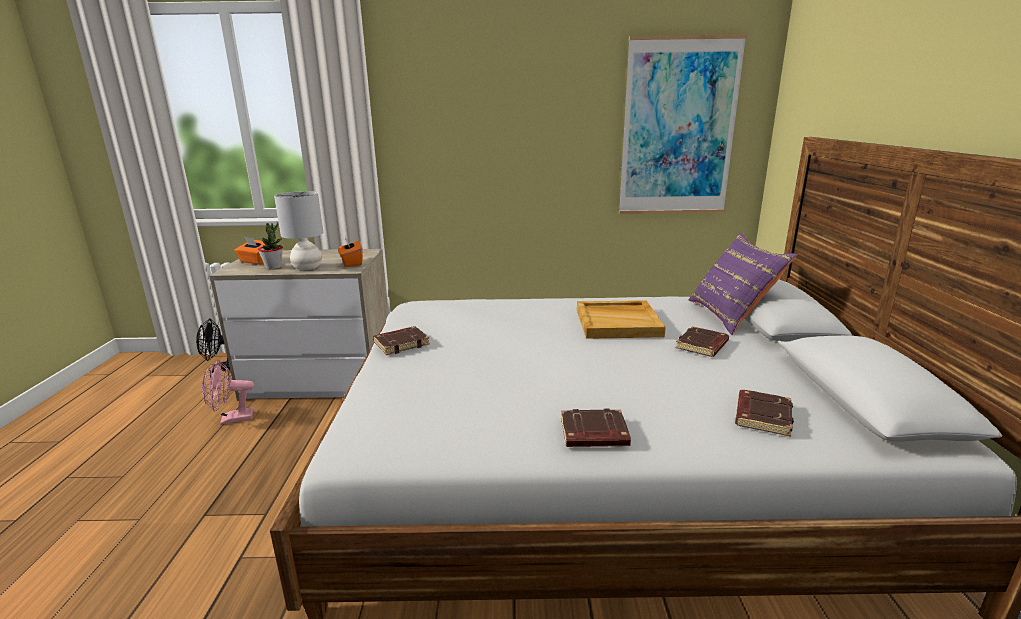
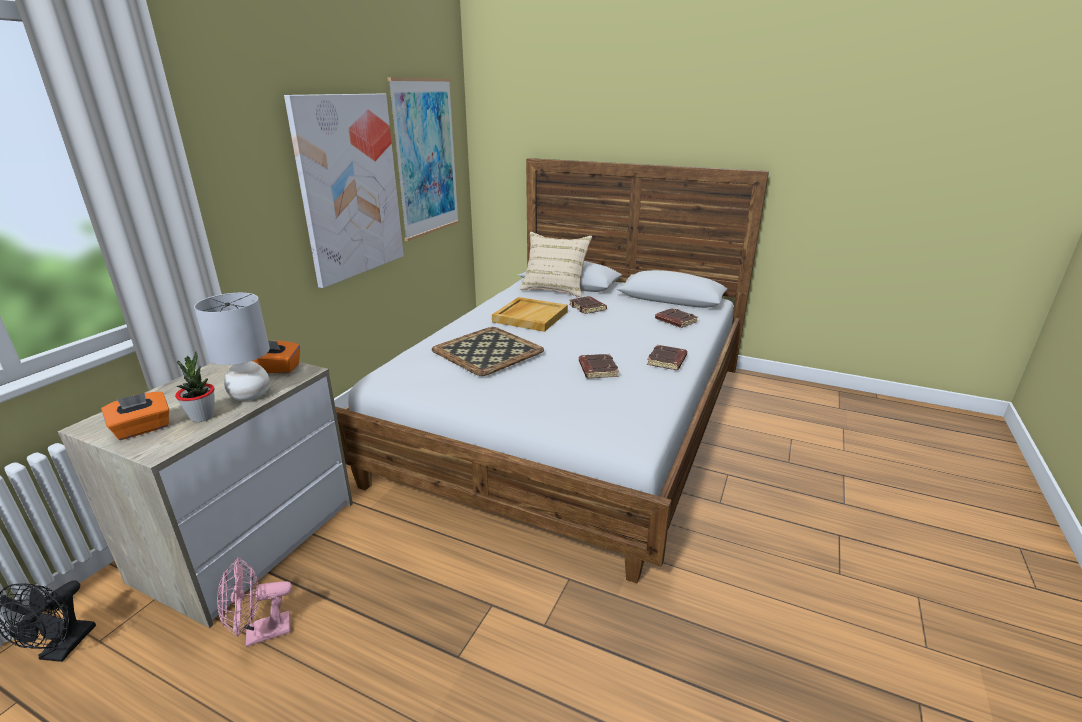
camera: 65 degrees left, 5 degrees up
(231, 419) = (260, 634): pink fan -> pink fan turned 60 degrees clockwise
(401, 344) = (476, 395): brown book -> brown book (597, 369)
(498, 324) = (489, 351): none -> tray
(547, 145) = (349, 187): none -> picture
(731, 315) = (555, 289): purple pillow -> beige pillow

